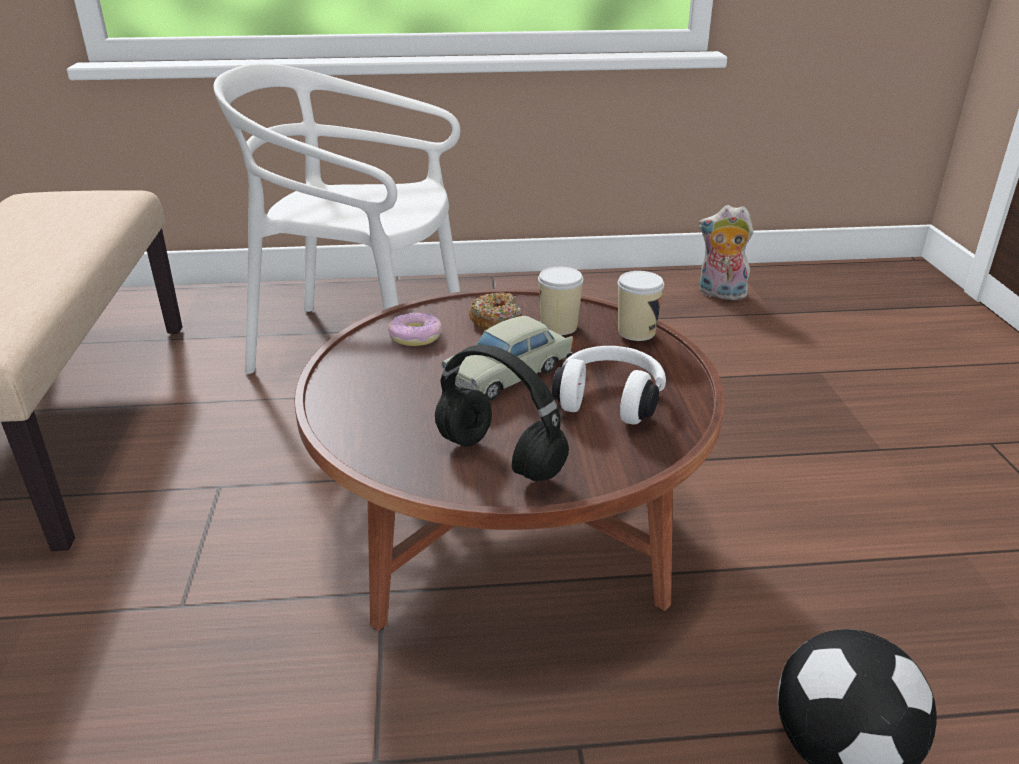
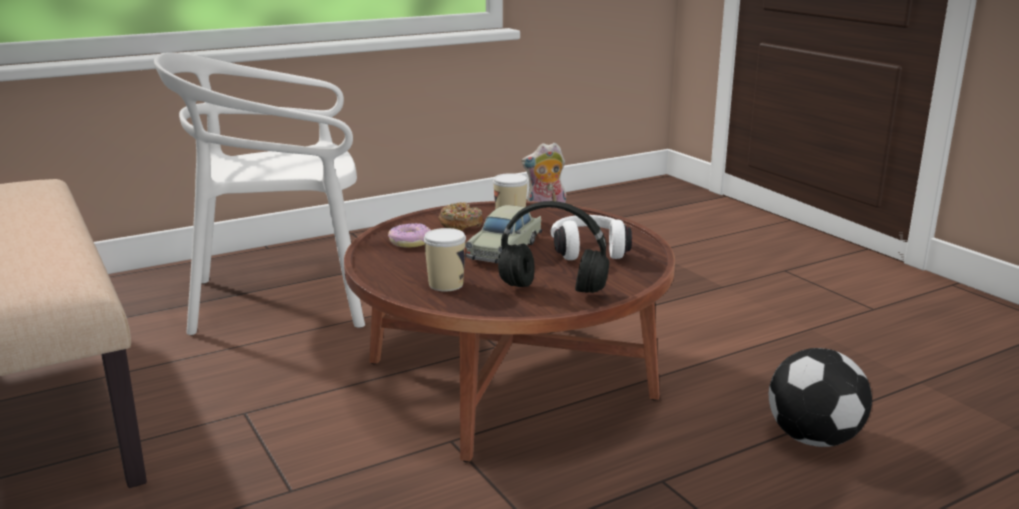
camera: 25 degrees left, 10 degrees down
(636, 332) = (569, 214): cup -> cup (446, 284)

